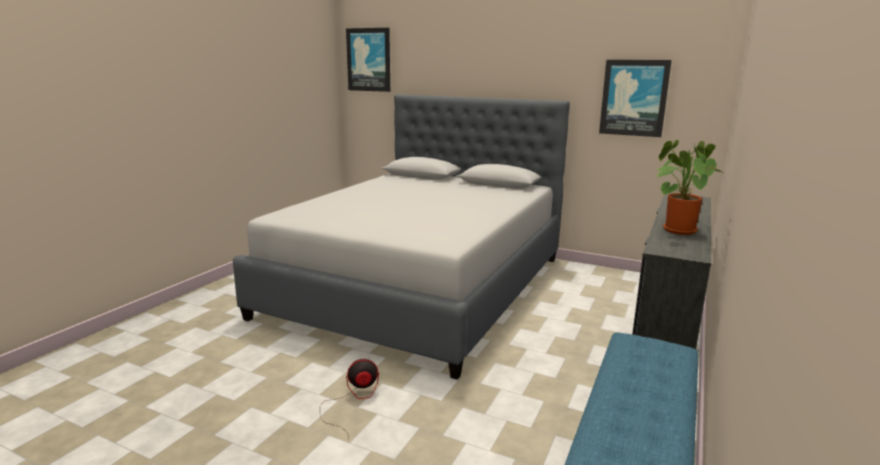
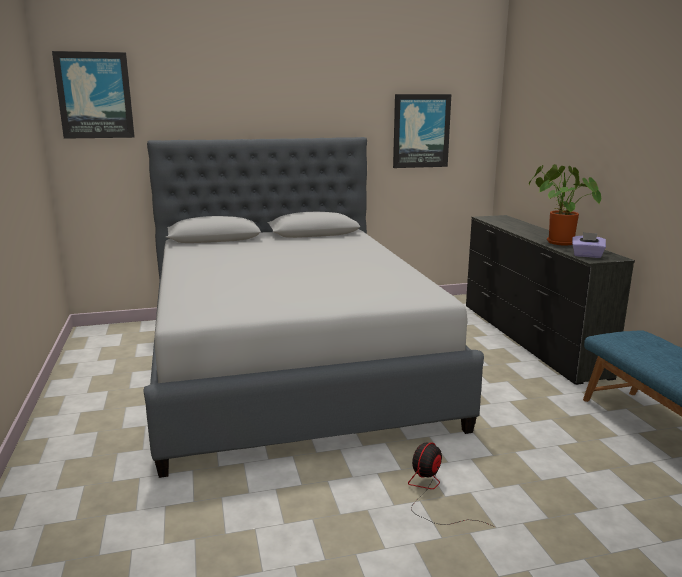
camera: 40 degrees left, 0 degrees up
(666, 247) = (587, 255): none -> purple tissue box

